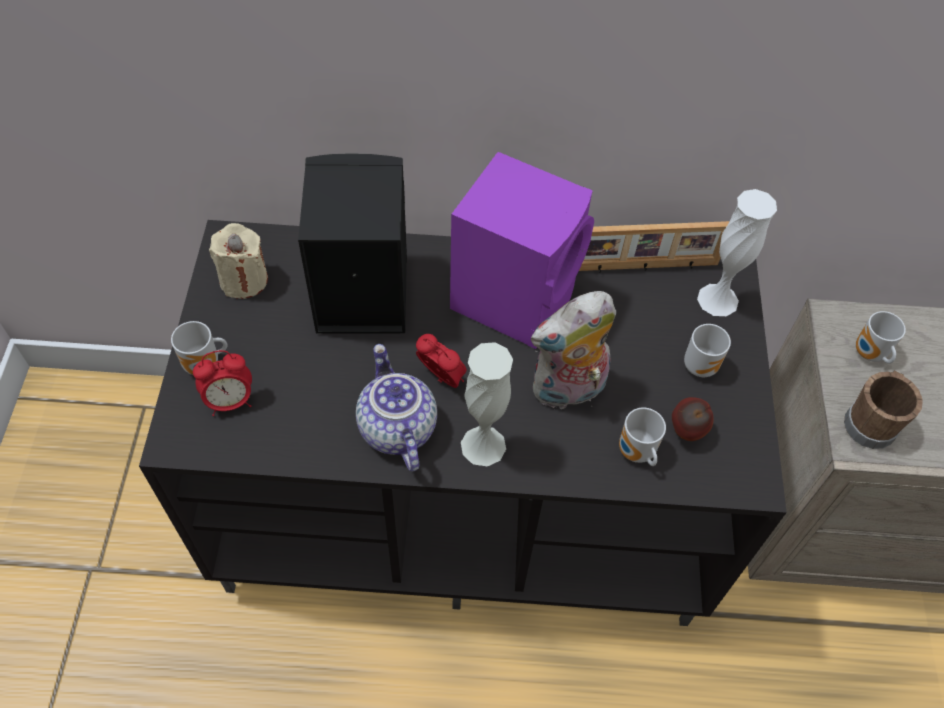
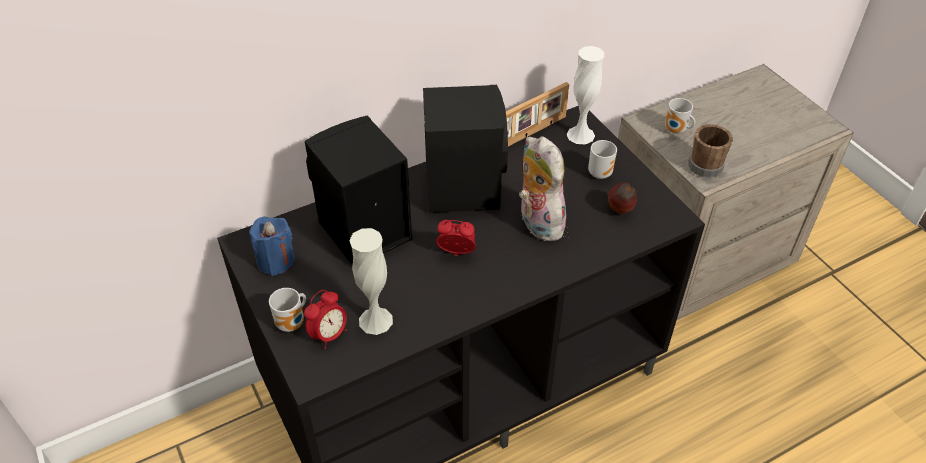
camera: 30 degrees left, 10 degrees down
(244, 280) = (276, 261): beige candle -> blue candle
(395, 428) = (451, 295): teapot -> none
(483, 445) = (513, 276): white vase -> white vase (375, 320)
(516, 296) = (463, 187): purple speaker -> black speaker
(568, 391) = (537, 222): plush toy -> plush toy turned 120 degrees clockwise
(635, 453) = (602, 235): mug -> none

